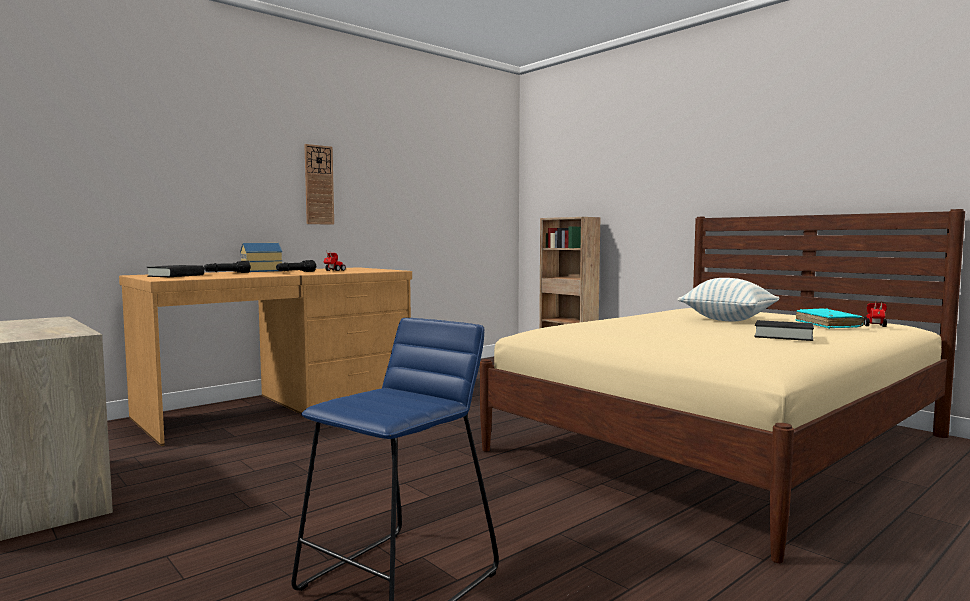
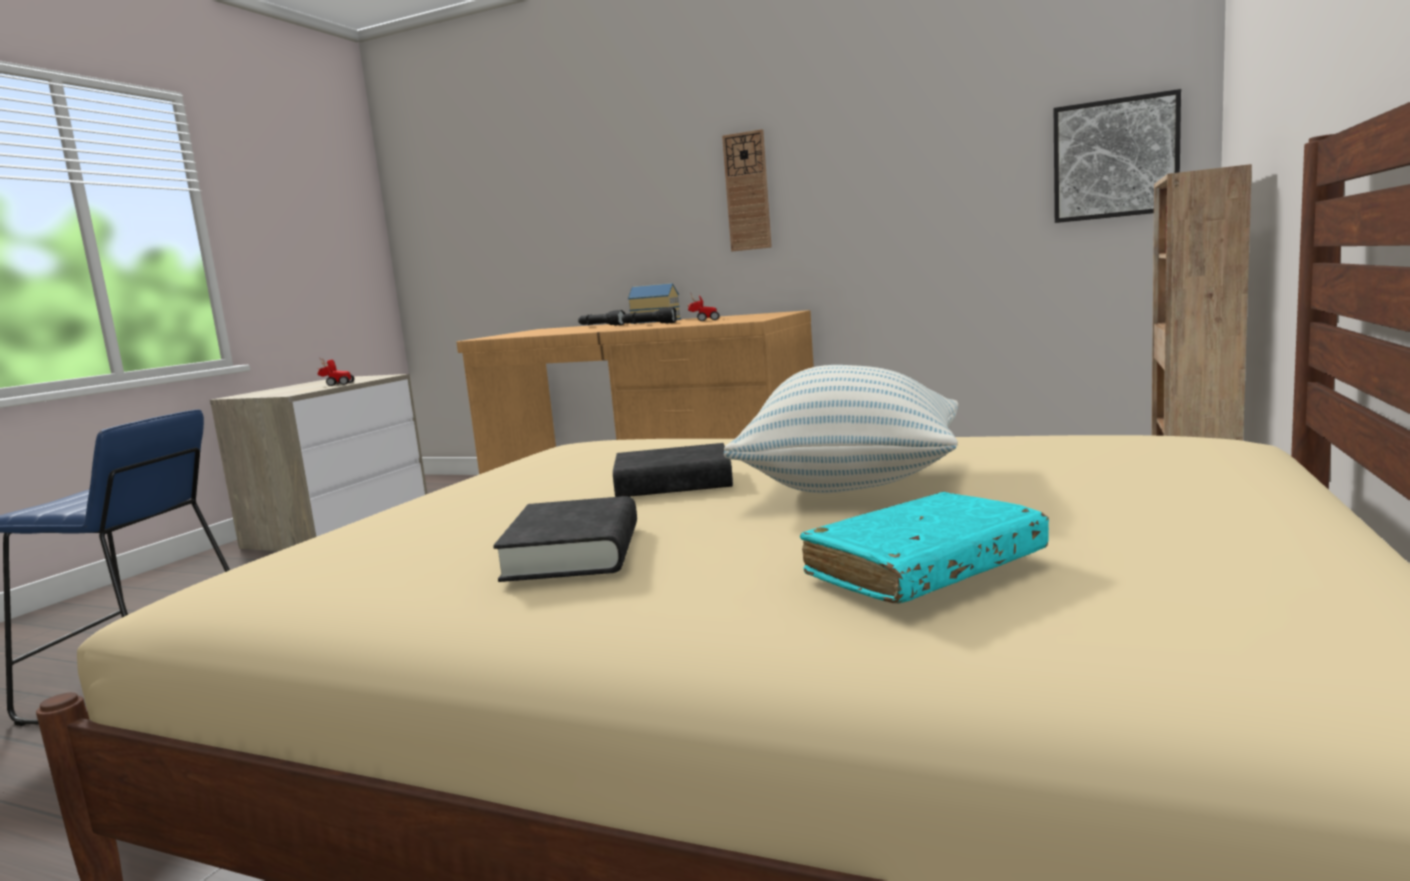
camera: 65 degrees right, 5 degrees up
(176, 276) = (540, 331): black book -> black book (673, 483)
(489, 202) = (1115, 159): none -> picture
(875, 326) = (1077, 631): toy car -> toy car (336, 384)

